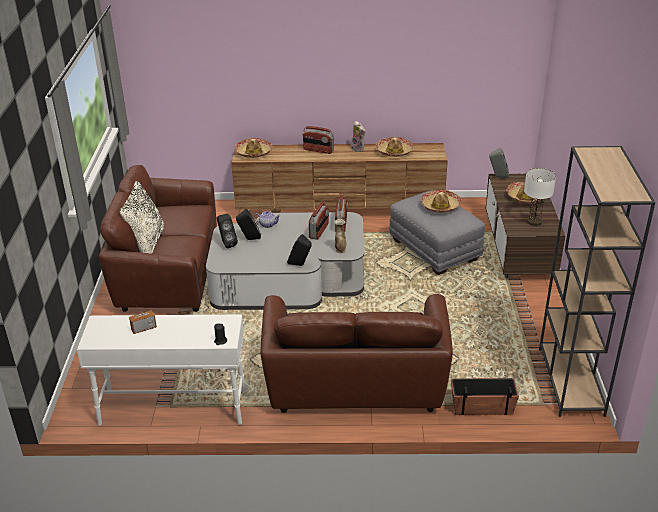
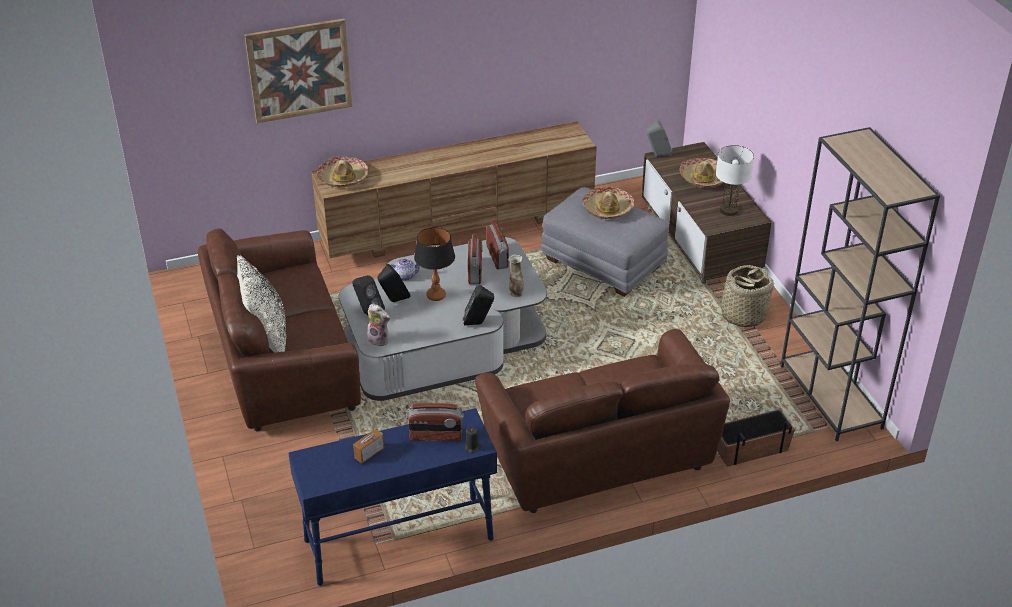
camera: 20 degrees left, 5 degrees up
(173, 407) = (398, 539): white console table -> blue console table
(228, 66) = (299, 70): none -> picture
(281, 241) = (436, 295): none -> table lamp
(318, 150) = (426, 160): radio -> radio (436, 436)
(358, 149) = (477, 148): plush toy -> plush toy (379, 339)
(394, 151) = (524, 144): hat -> none
(526, 306) = (742, 315): none -> basket

